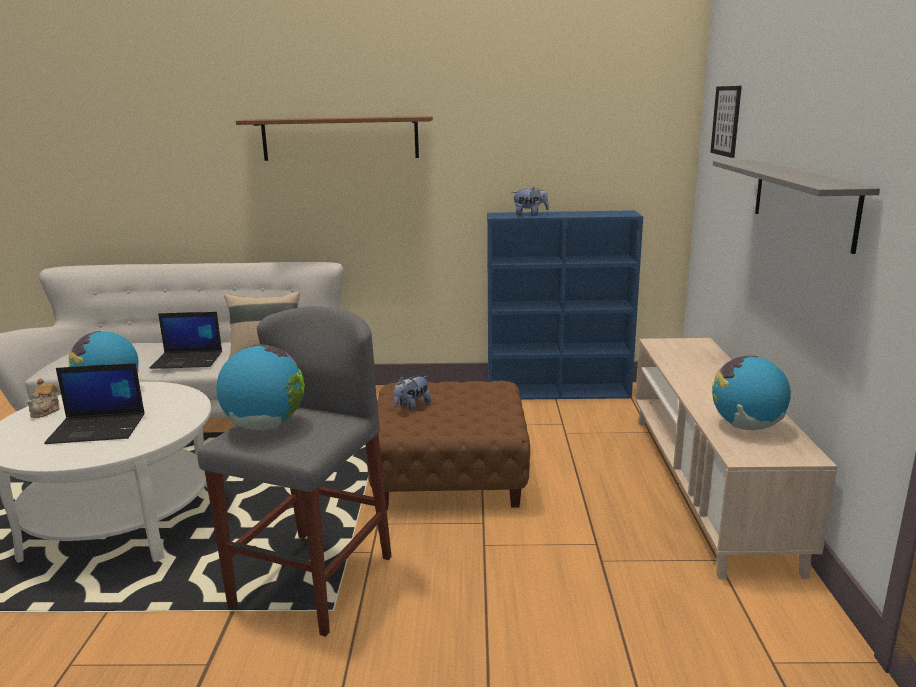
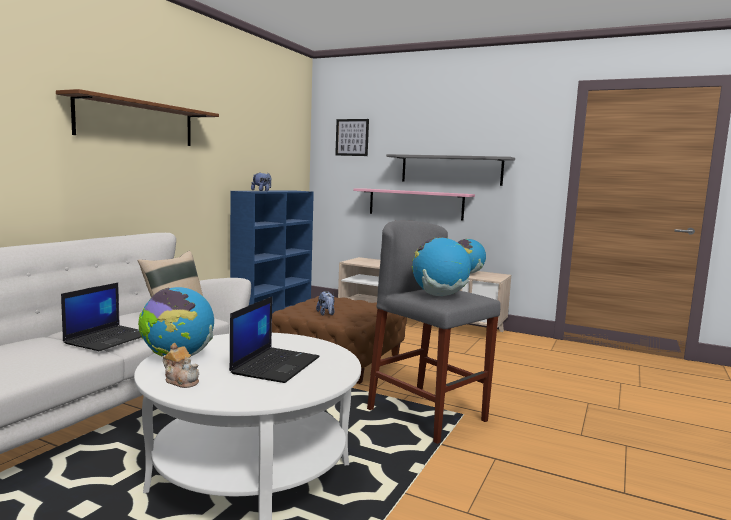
camera: 65 degrees left, 10 degrees down
(763, 262) = (415, 204): none -> pink shelf

